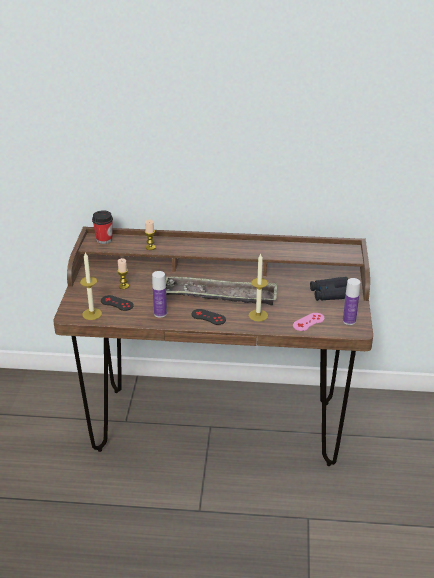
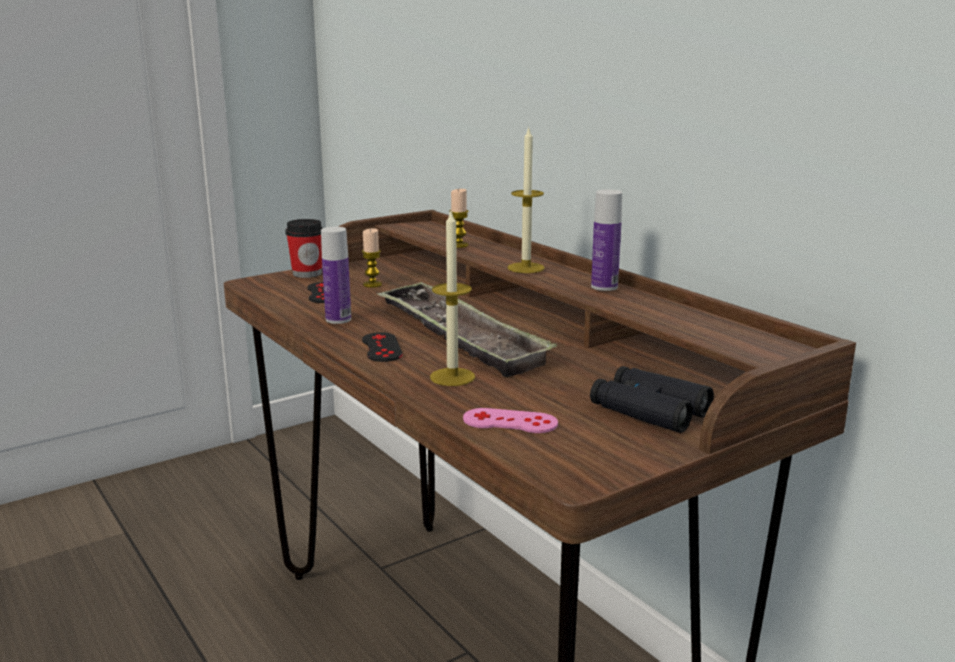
camera: 50 degrees right, 15 degrees down
(92, 314) = (273, 290): candle -> candle (526, 268)
(104, 239) = (428, 226): cup -> cup (307, 273)
(349, 321) = (590, 457): bottle -> bottle (604, 287)

